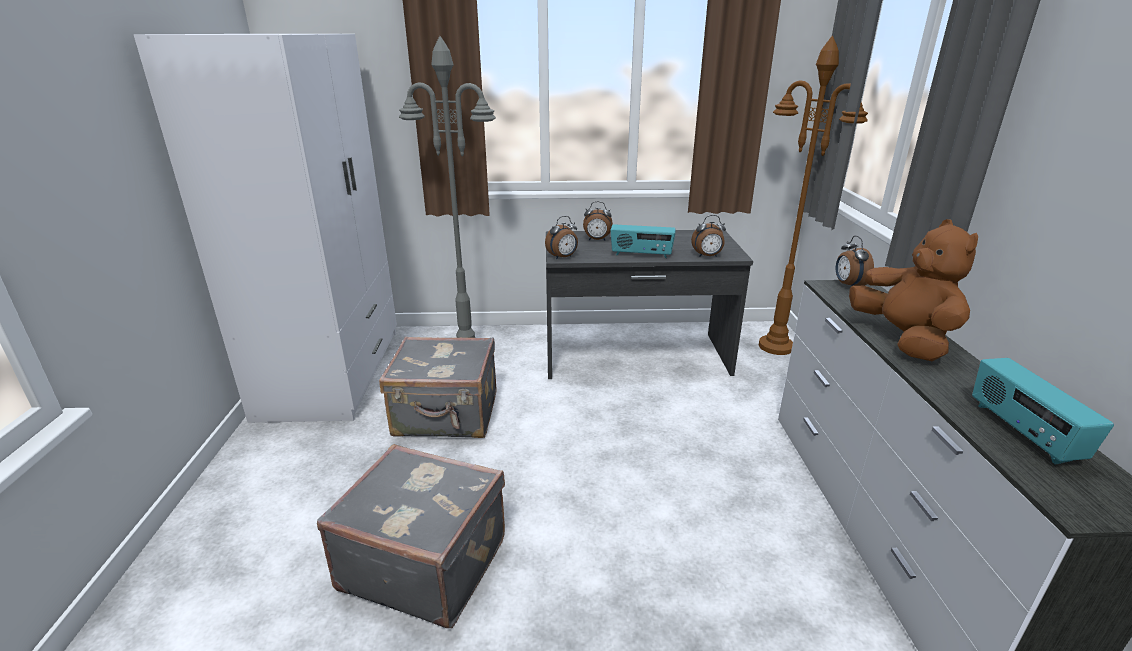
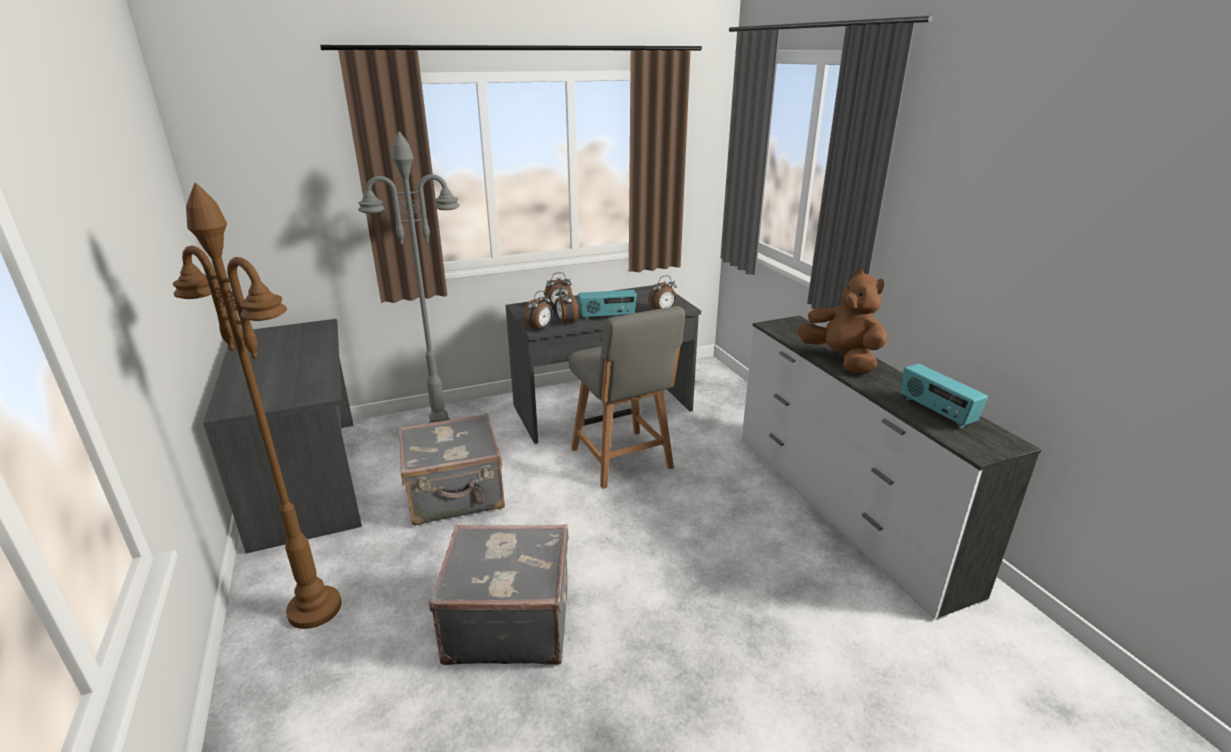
camera: 20 degrees left, 0 degrees up
(333, 372) = (310, 478): white wardrobe -> grey desk
(631, 414) = (623, 460): none -> grey chair
(776, 347) = (716, 380): brown floor lamp -> brown floor lamp (315, 609)
(848, 285) = (785, 323): alarm clock -> alarm clock (566, 322)

